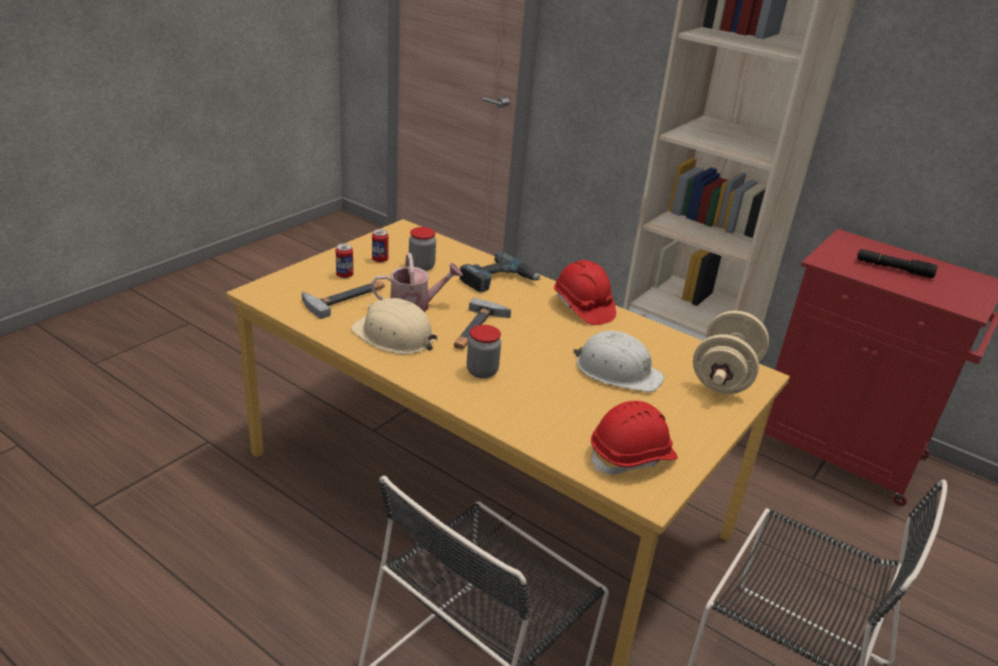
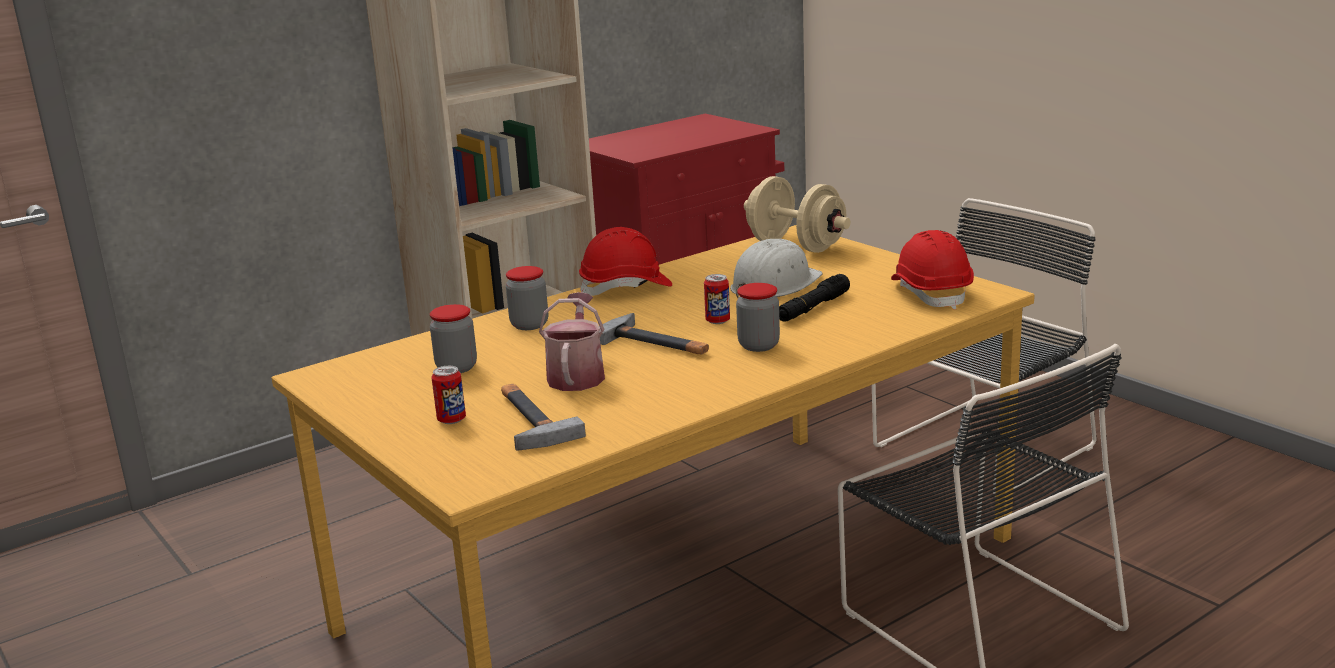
camera: 70 degrees left, 10 degrees down
(380, 260) = (414, 394): can -> can (717, 321)
(394, 336) = (655, 390): beige hard hat -> none
(498, 280) = (529, 325): power drill -> jar
(893, 269) = (667, 138): black flashlight -> black flashlight (813, 308)

